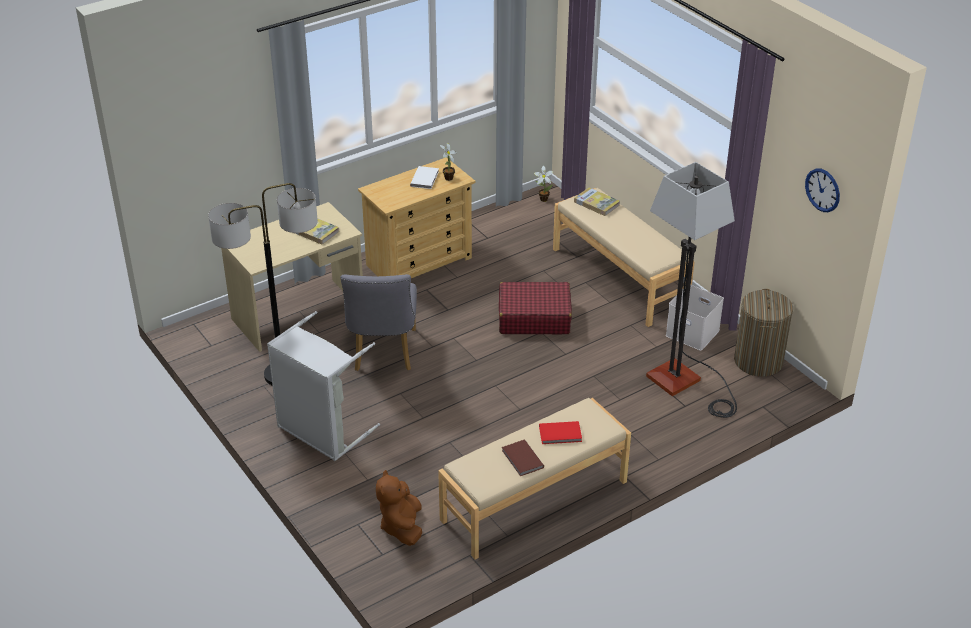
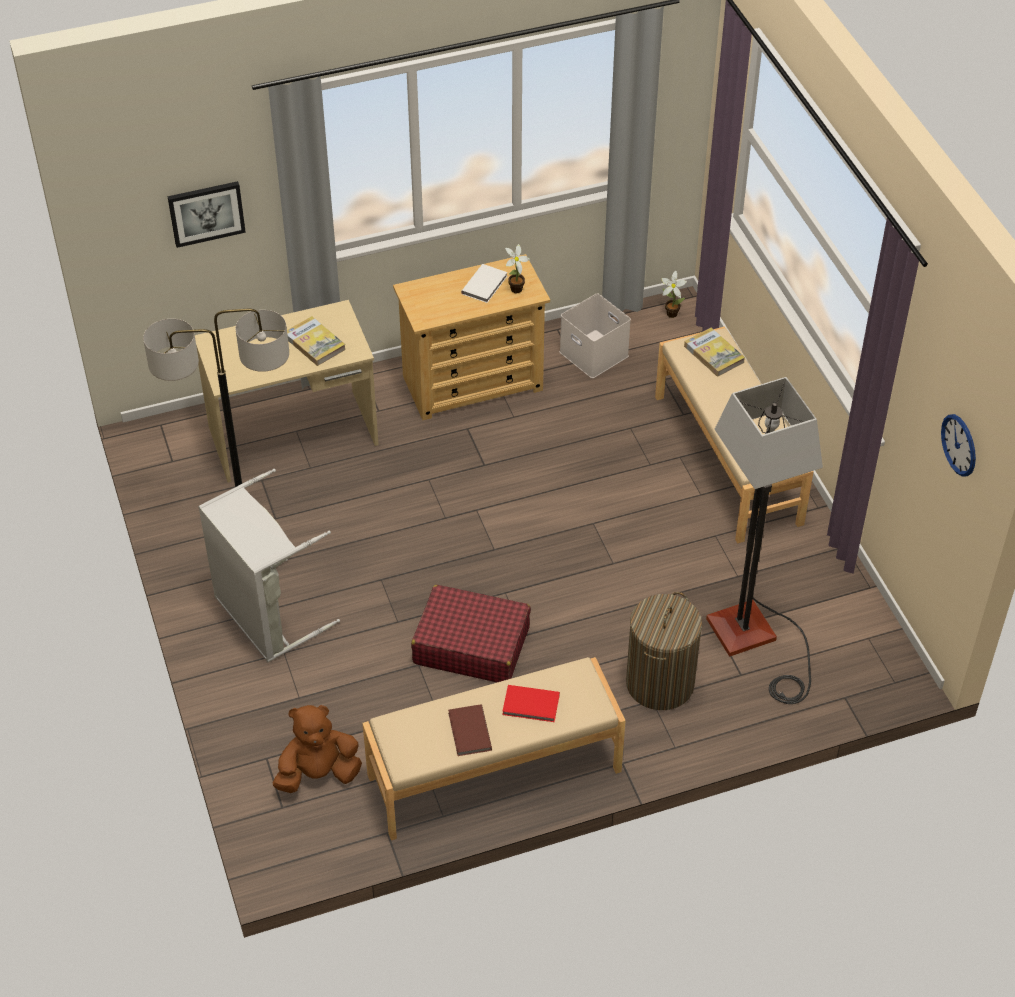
camera: 15 degrees right, 10 degrees up
(222, 141) = (206, 213): none -> picture
(383, 354) = (379, 516): grey chair -> none
(402, 527) = (318, 774): brown plush toy -> brown plush toy turned 60 degrees clockwise
(534, 318) = (591, 499): red suitcase -> red suitcase (471, 645)
(693, 332) = (796, 564): white storage box -> white storage box (595, 354)
(758, 361) = (866, 626): laundry basket -> laundry basket (660, 683)

